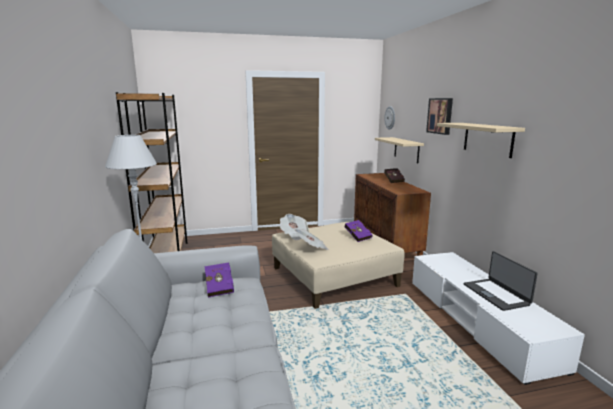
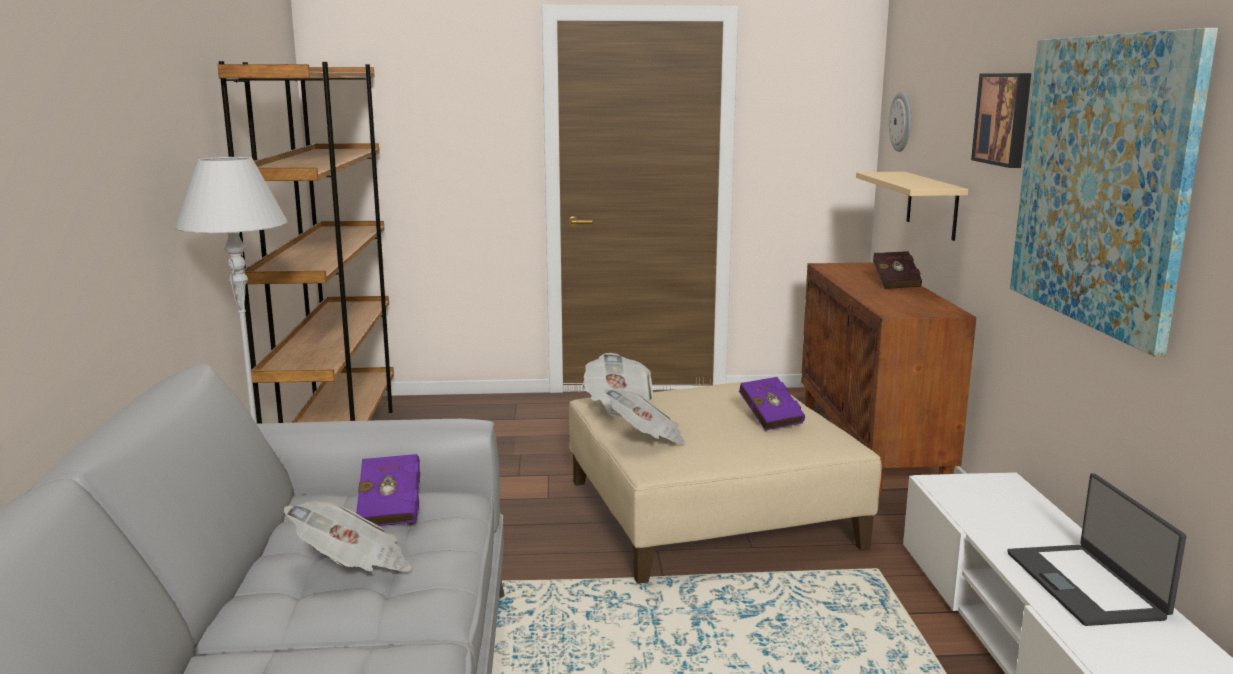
camera: 10 degrees right, 0 degrees up
(212, 315) = (353, 566): none -> newspaper
(487, 139) = (1101, 181): beige shelf -> picture

